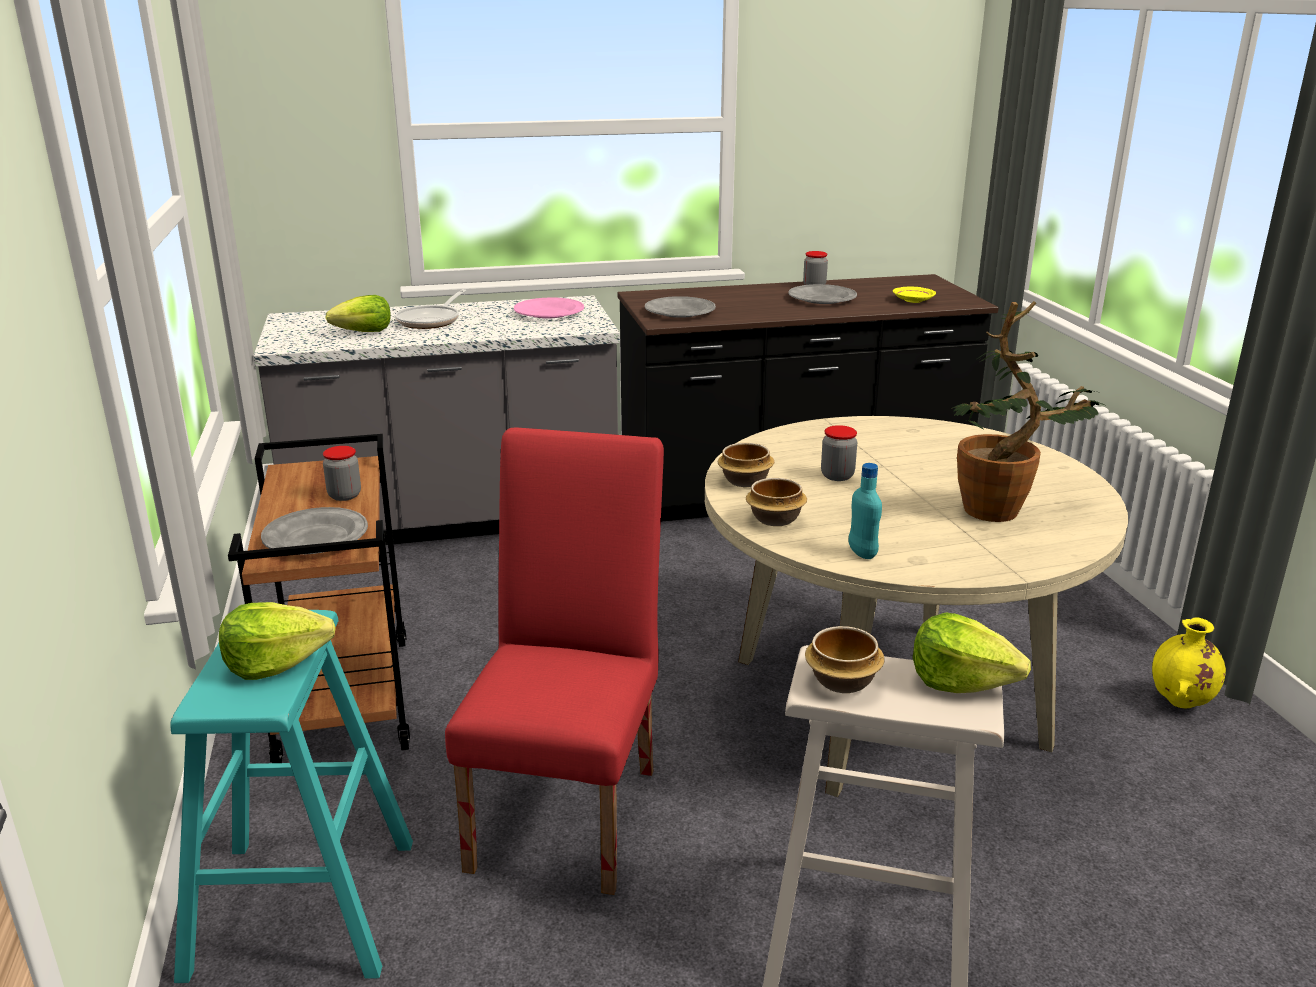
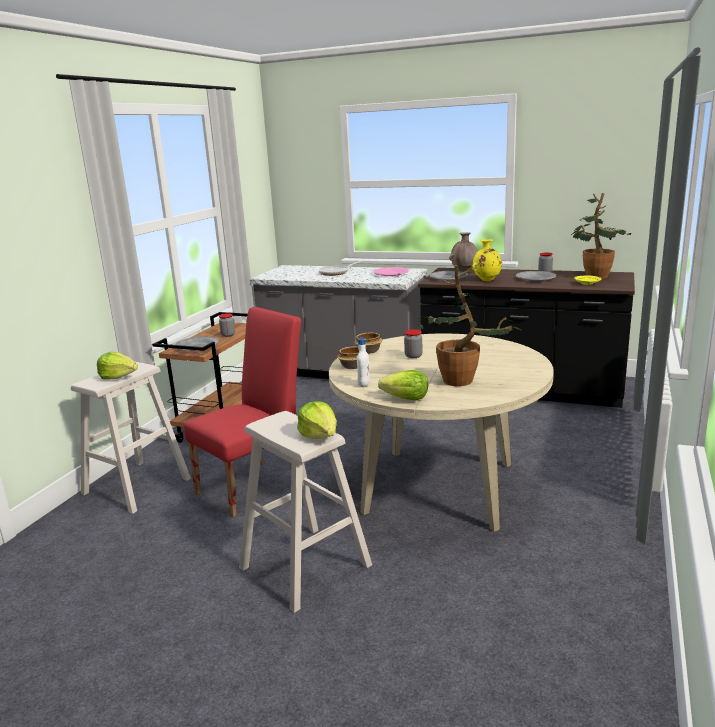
camera: 35 degrees right, 5 degrees down
(302, 906) = (136, 486): turquoise stool -> beige stool
(364, 332) = (302, 274): lettuce -> lettuce (406, 398)
(677, 294) = (464, 270): none -> brown vase
(844, 682) = (275, 424): bowl -> none
(862, 553) = (364, 384): turquoise bottle -> white bottle
(895, 285) = (594, 275): none -> potted plant
(1180, 703) = (606, 535): yellow vase -> yellow vase (486, 280)

